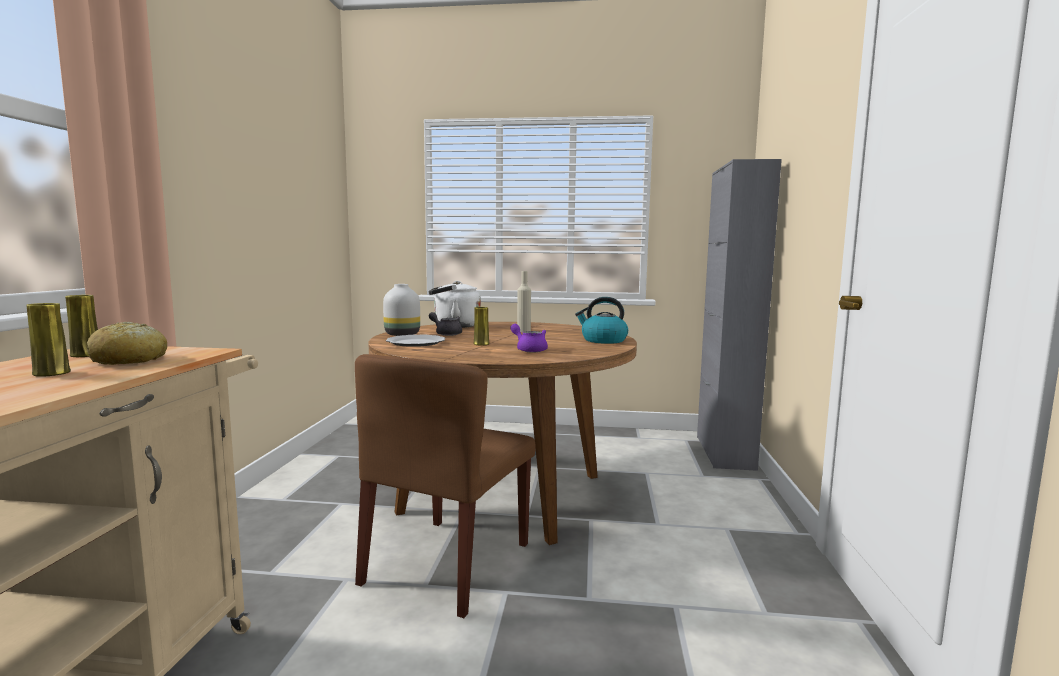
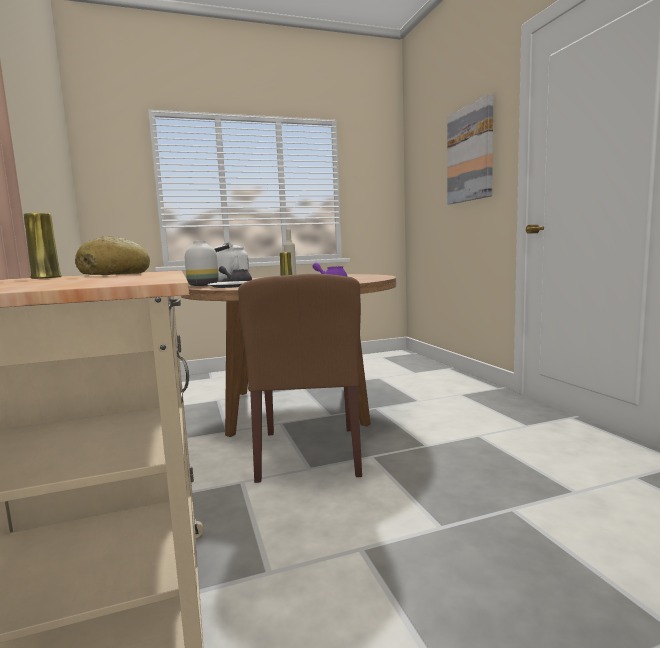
camera: 25 degrees left, 0 degrees up
(51, 373) = (82, 278): yellow vase -> none
(603, 340) = (363, 276): kettle -> none
(724, 452) = (413, 359): grey cabinet -> none
(808, 170) = (470, 154): none -> picture

